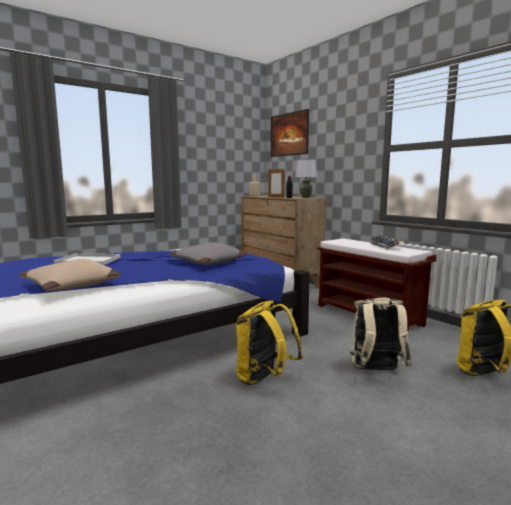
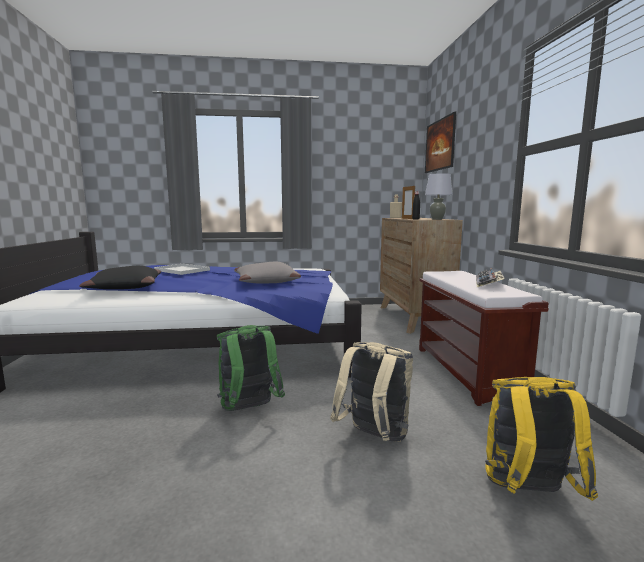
camera: 30 degrees right, 0 degrees up
(72, 285) = (125, 287): beige pillow -> black pillow
(264, 379) = (249, 409): yellow backpack -> green backpack

